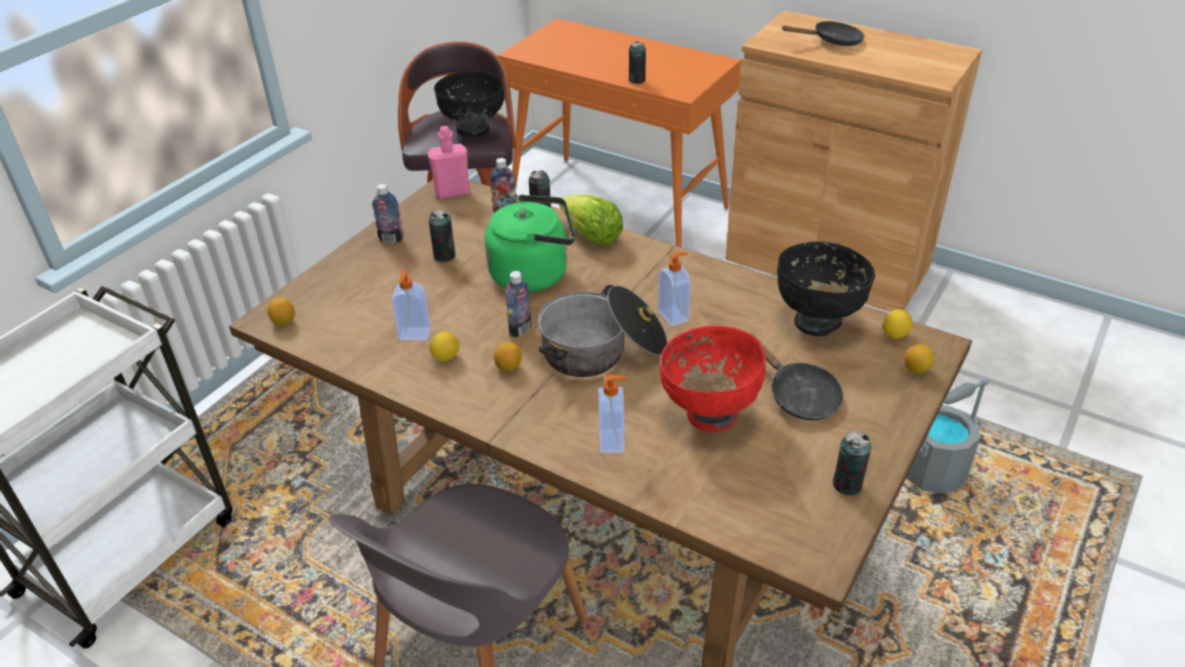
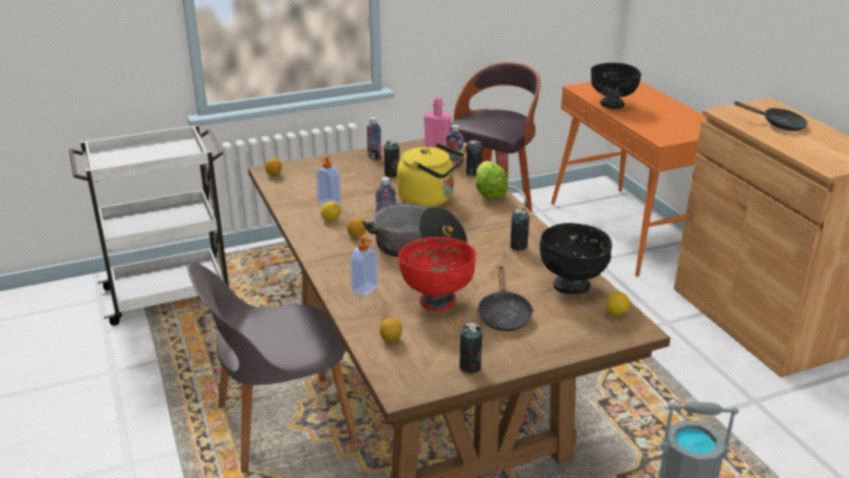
camera: 35 degrees right, 10 degrees down
(473, 130) = (501, 124): black bowl -> black bowl (612, 104)
(534, 274) = (430, 199): green kettle -> yellow kettle
(637, 80) = (638, 124): can -> can (518, 246)
(674, 316) = (483, 248): soap dispenser -> none
(916, 369) = (603, 335): lemon -> lemon (391, 339)

